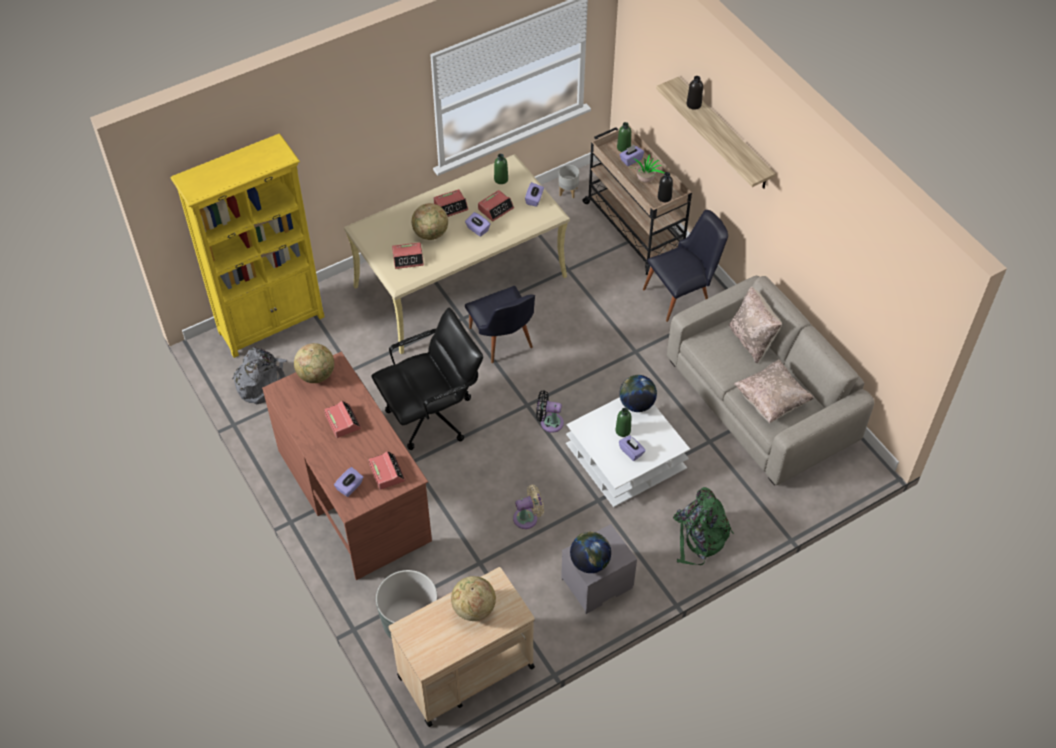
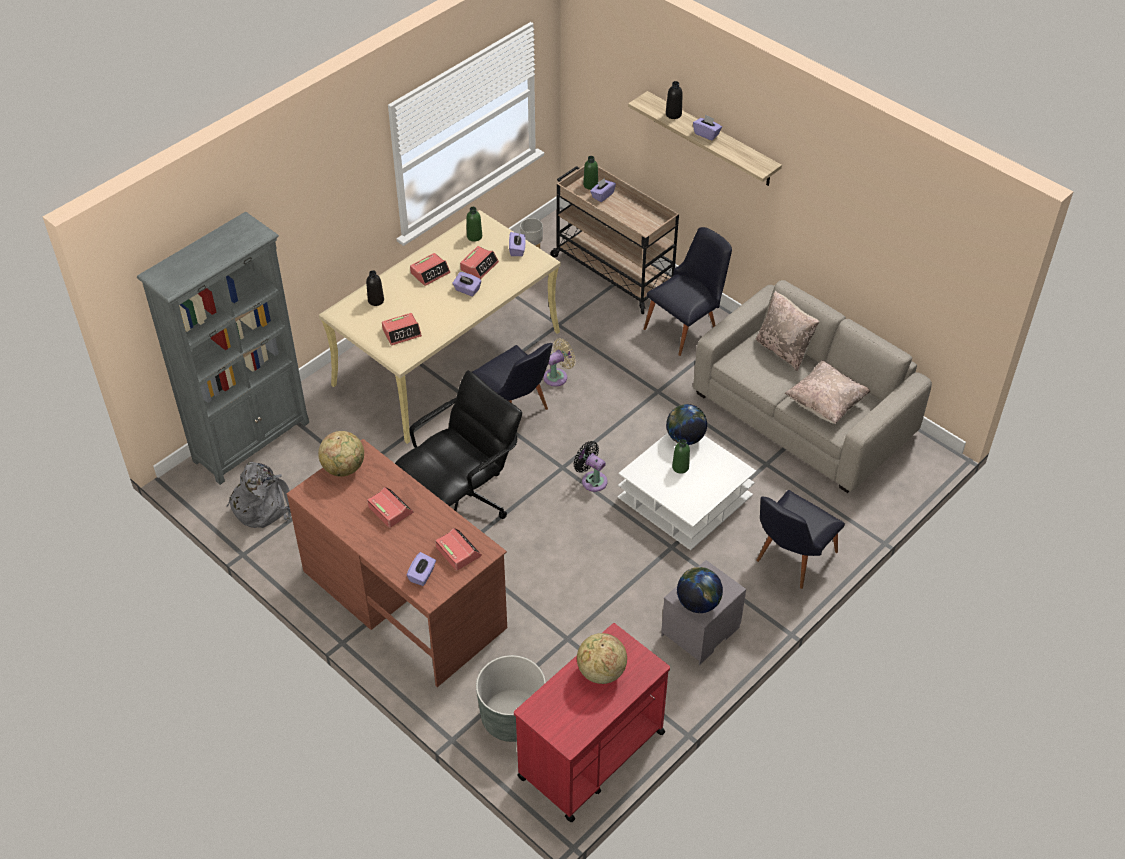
camera: 15 degrees left, 5 degrees down
(272, 324) = (252, 441): yellow bookcase -> grey bookcase
(431, 234) = (418, 303): globe -> none
(465, 672) = (590, 755): beige cart -> red cart
(528, 517) = (603, 581): beige fan -> beige fan (558, 376)
(549, 422) = (592, 480): black fan -> black fan turned 45 degrees clockwise
(631, 452) = (697, 486): purple tissue box -> purple tissue box (706, 134)
(645, 181) = (624, 213): potted plant -> none
(664, 197) = (650, 225): black bottle -> black bottle (376, 300)
(699, 536) = (790, 560): green backpack -> black chair

